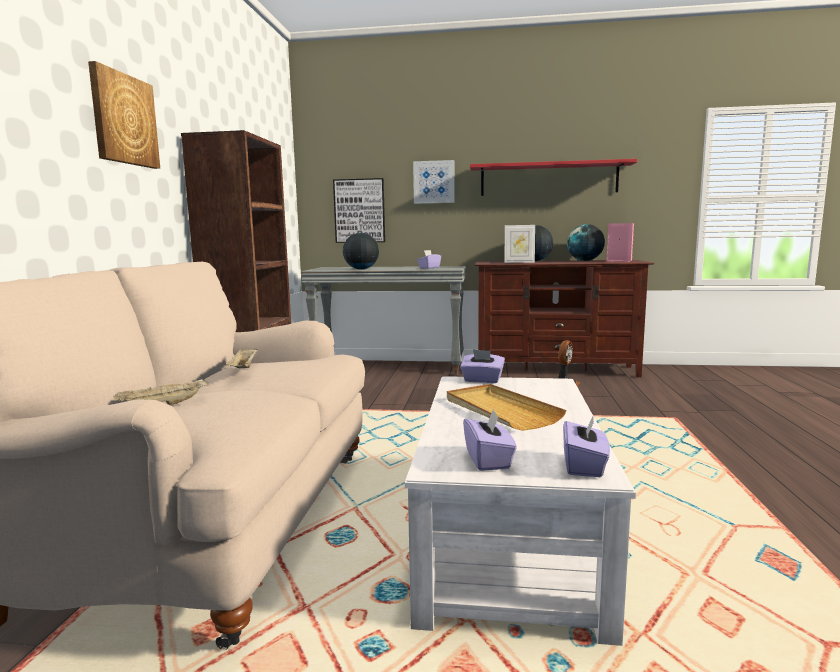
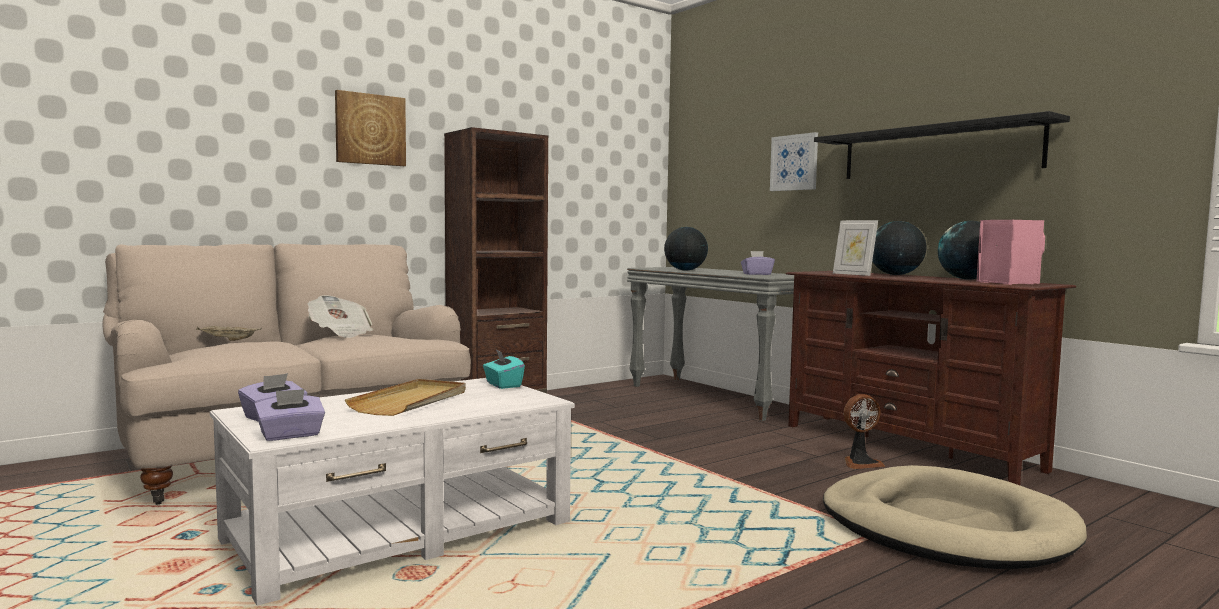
camera: 45 degrees right, 5 degrees down
(244, 369) = (341, 334): beige tray -> newspaper
(359, 211) = (719, 201): picture -> none
(482, 380) = (503, 385): purple tissue box -> turquoise tissue box
(548, 179) = (937, 151): red shelf -> black shelf
(678, 405) = (945, 527): none -> beige dog bed

